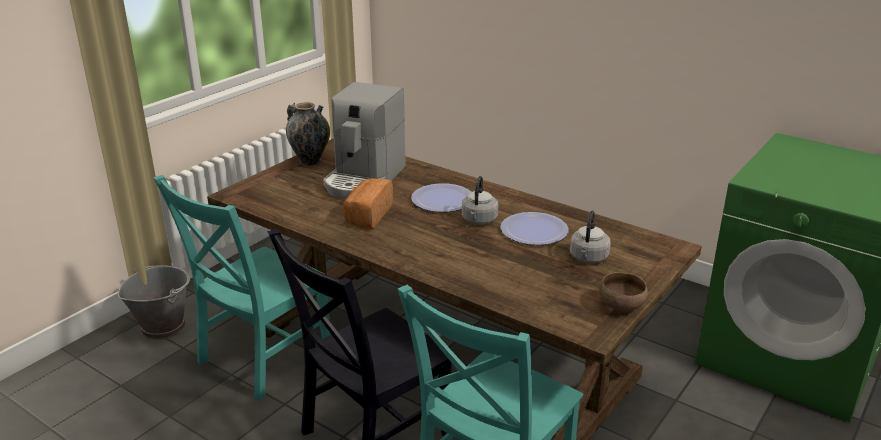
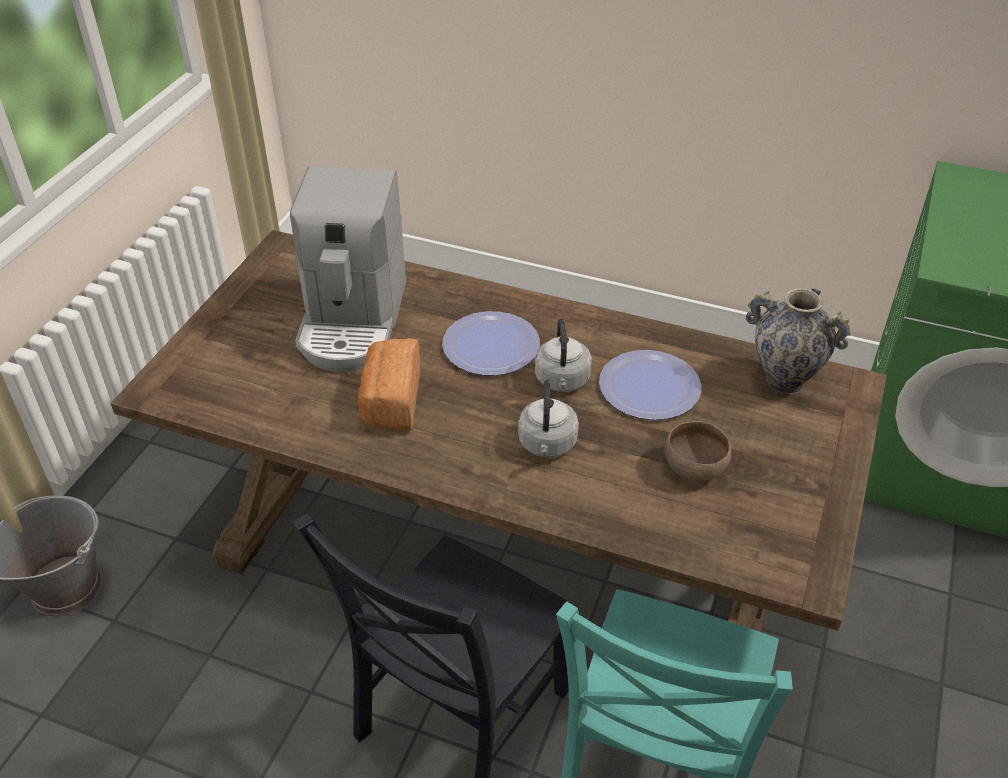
camera: 15 degrees left, 15 degrees up
(260, 358) = (243, 616): turquoise chair -> none
(310, 161) = (250, 294): vase -> vase (784, 380)
(588, 258) = (746, 431): grey kettle -> grey kettle (547, 445)
(622, 305) = (828, 517): brown bowl -> brown bowl (695, 467)

